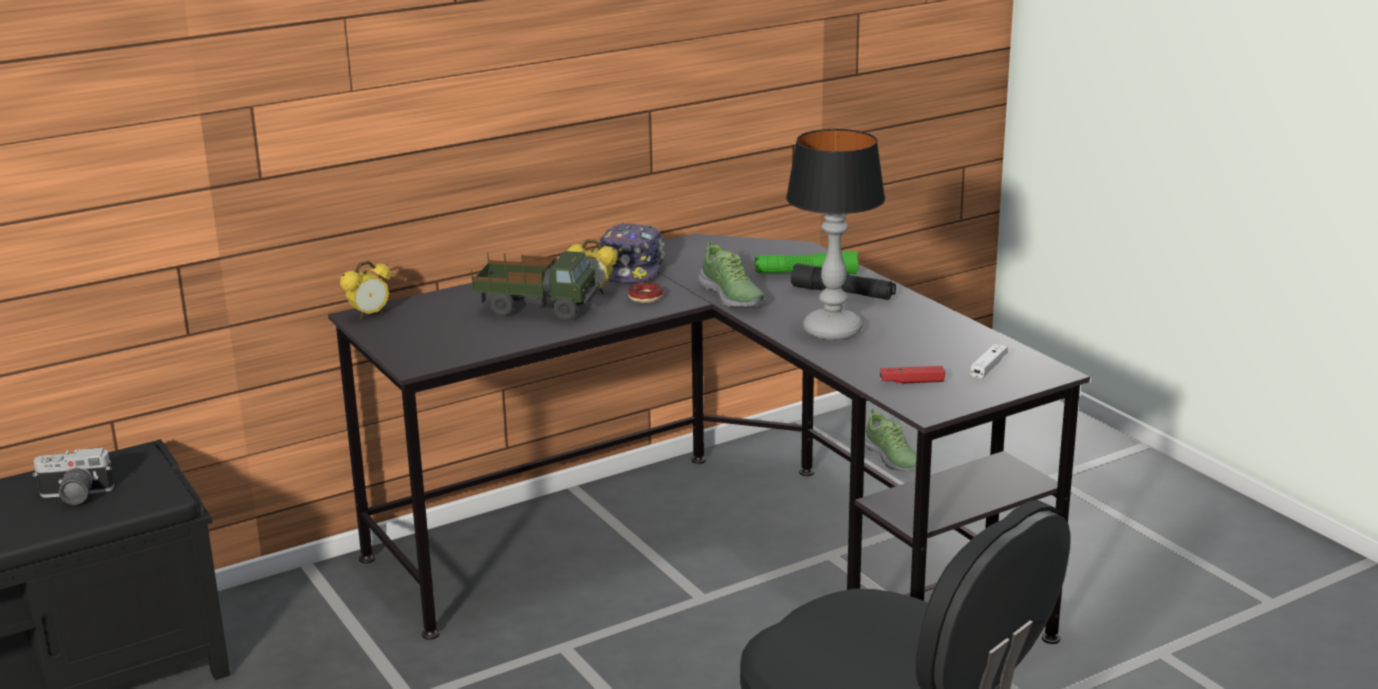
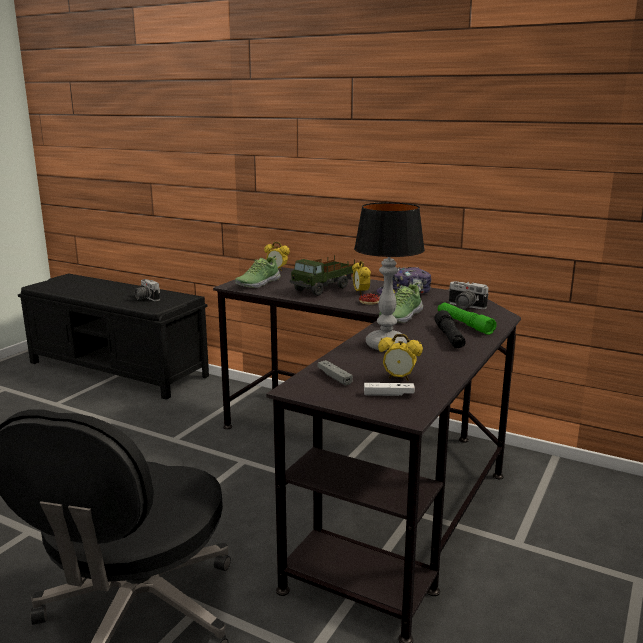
camera: 60 degrees right, 5 degrees down
(536, 309) = (323, 289): toy truck -> toy truck turned 60 degrees clockwise
(739, 255) = (464, 307): none -> camera
(892, 459) = (559, 502): shoe -> shoe (257, 283)
(911, 382) = (334, 377): red game controller -> grey game controller
(946, 351) = (399, 378): none -> alarm clock

